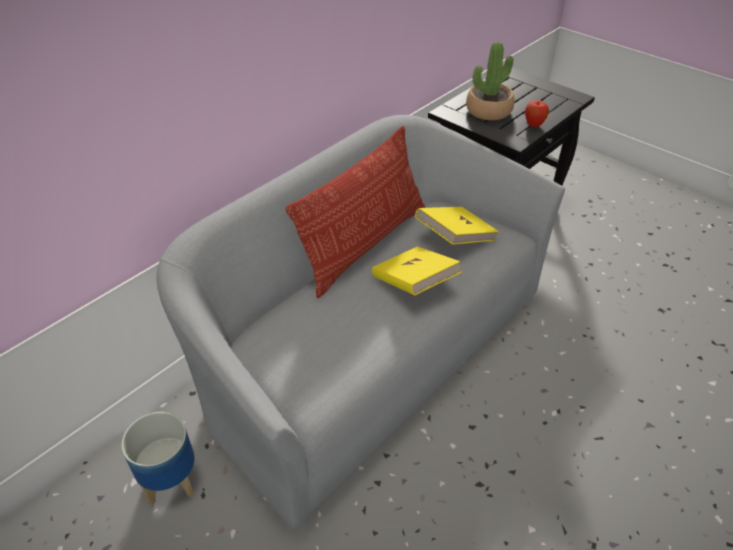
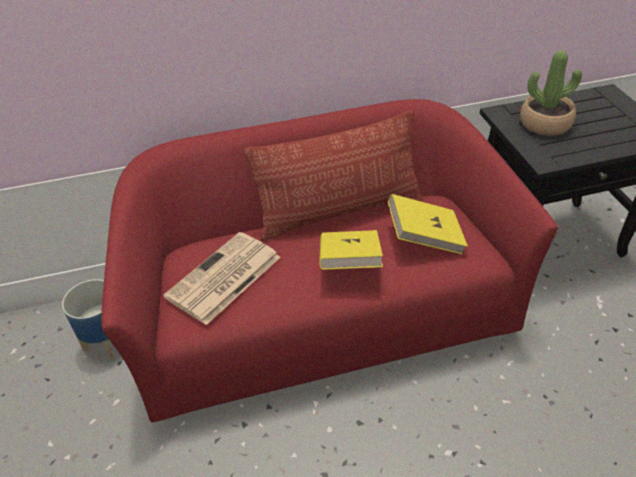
camera: 35 degrees right, 0 degrees up
(315, 346) = (223, 278): none -> newspaper
(367, 352) = (322, 314): grey sofa -> red sofa
(534, 125) = (581, 152): apple -> none

